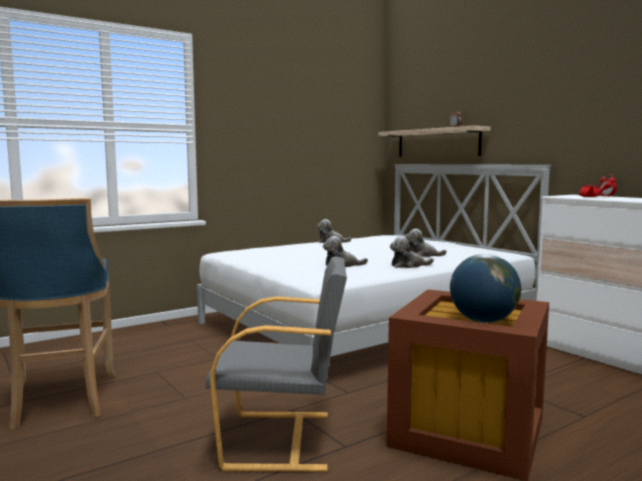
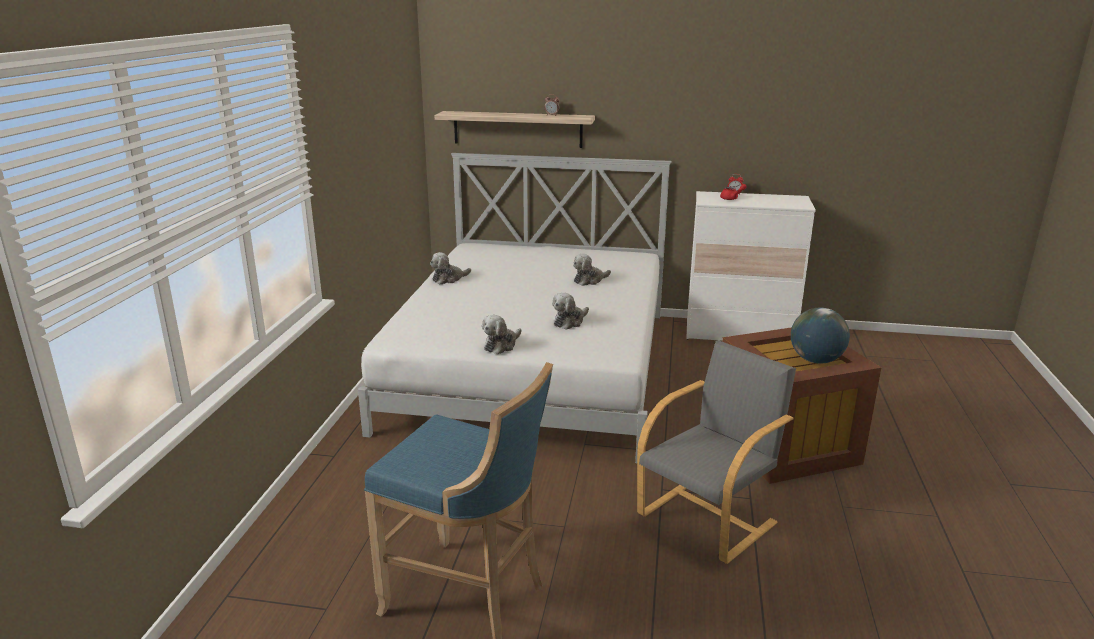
camera: 45 degrees left, 15 degrees up
(408, 265) = (618, 303): plush toy -> plush toy (501, 345)

